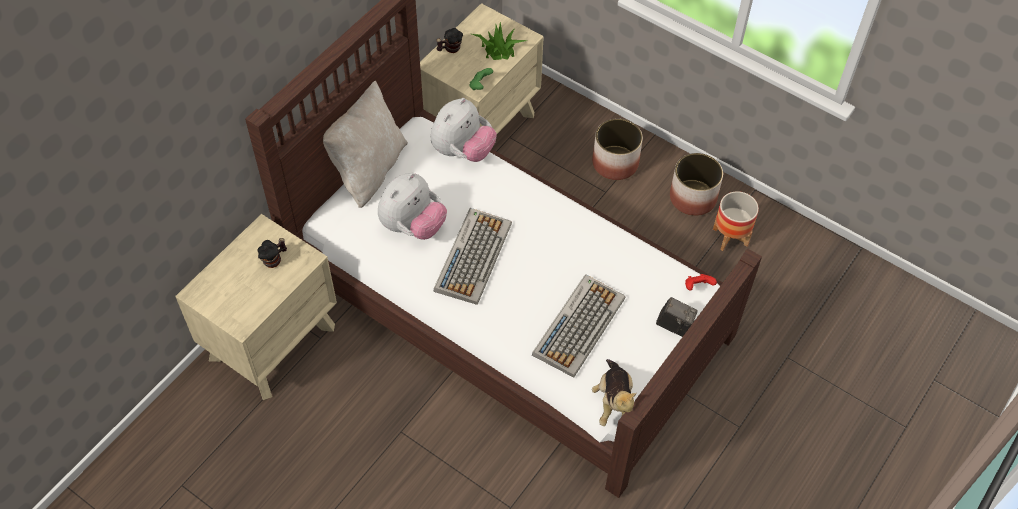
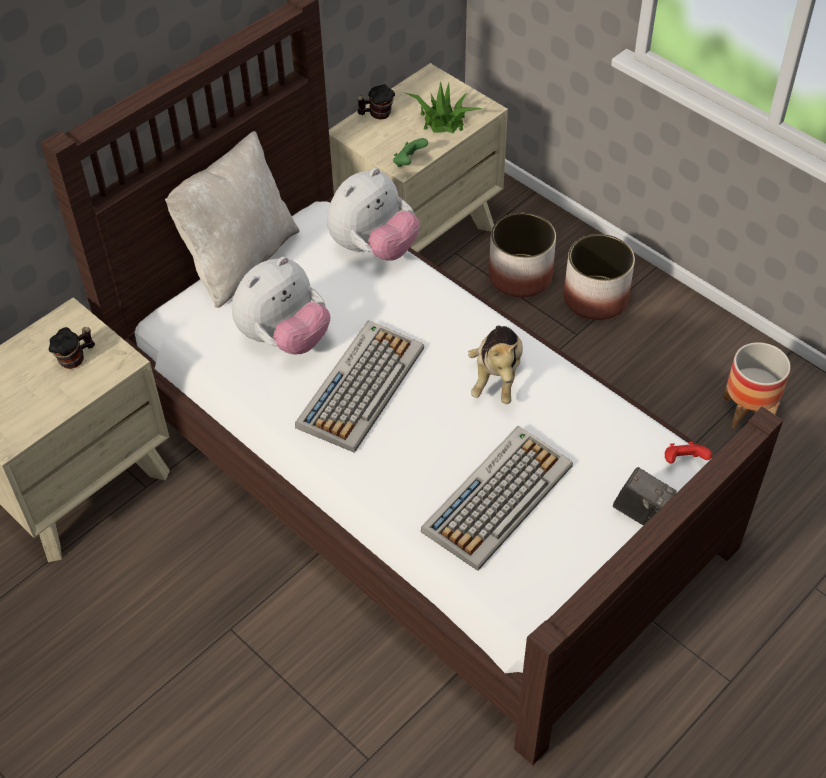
camera: 10 degrees right, 5 degrees down
(614, 403) = (532, 615): plush toy -> plush toy (497, 376)
(693, 197) = (700, 353): planter -> planter (521, 276)

